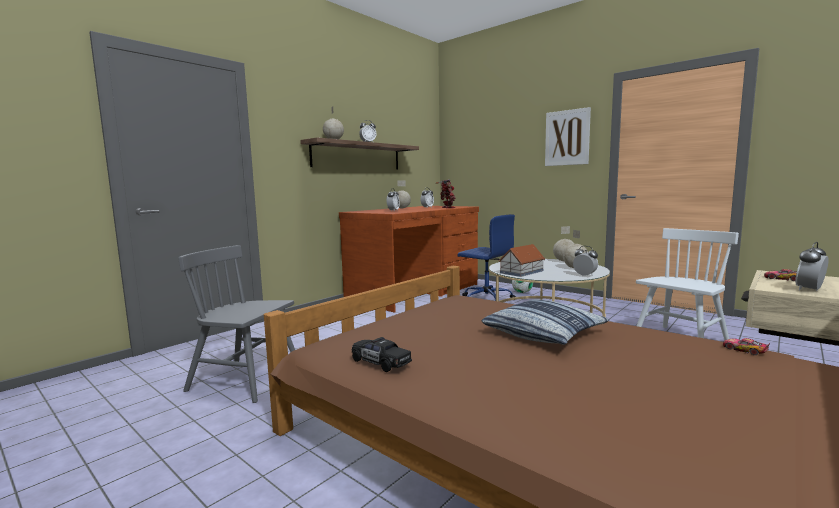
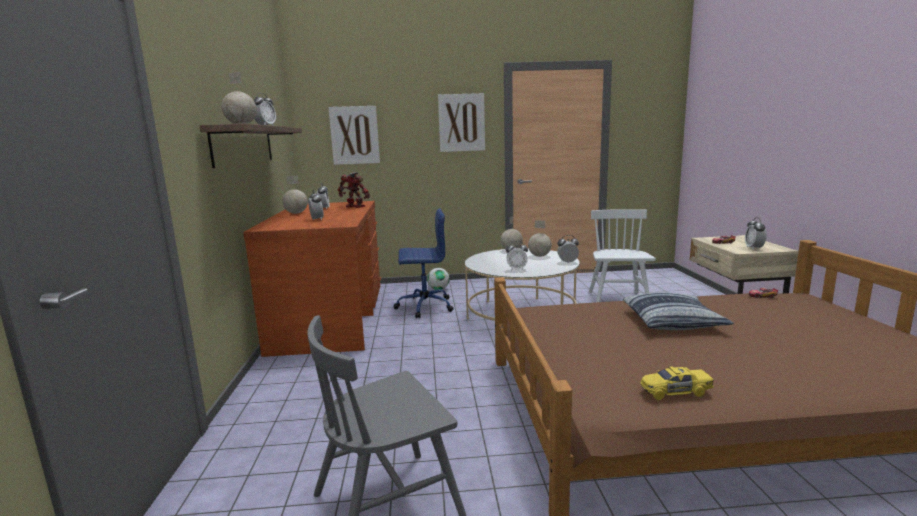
camera: 45 degrees left, 5 degrees up
(380, 363) = (675, 392): black toy car -> yellow toy car
(479, 153) = (354, 135): none -> picture
(522, 272) = (517, 269): toy house -> alarm clock

